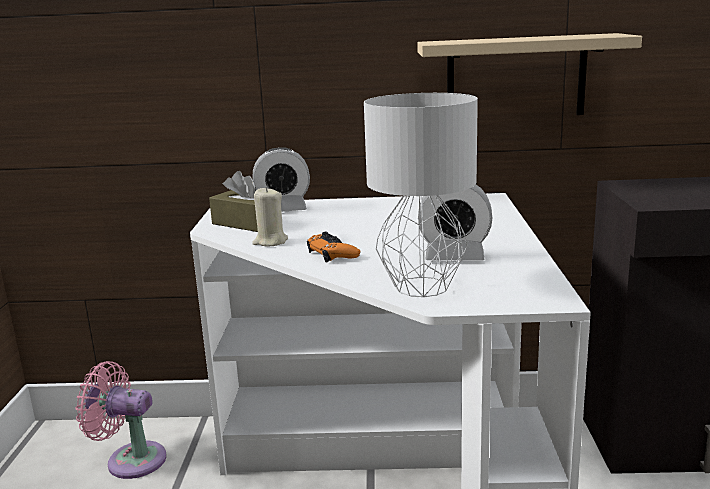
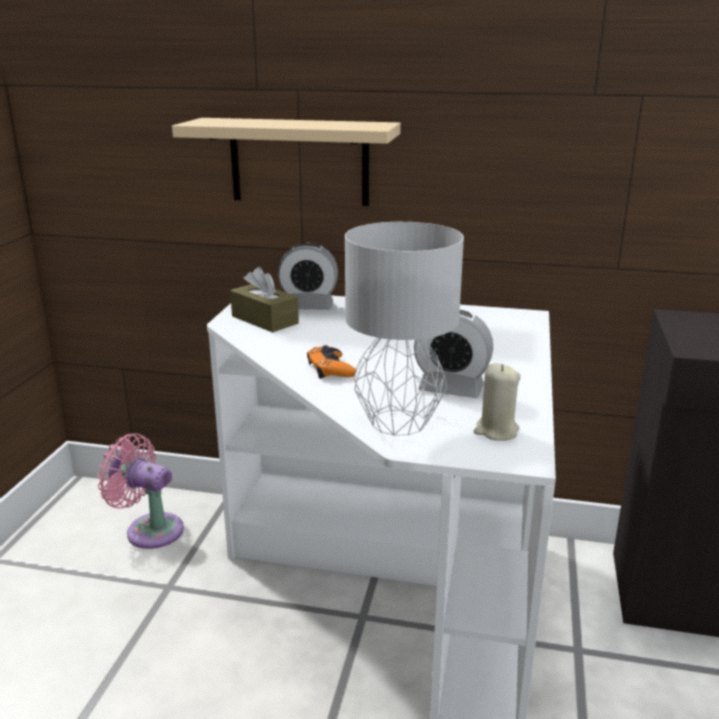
camera: 10 degrees right, 5 degrees up
(270, 242) = (277, 346): beige candle -> beige candle (496, 431)
(515, 78) = (572, 187): beige shelf -> beige shelf (299, 162)

